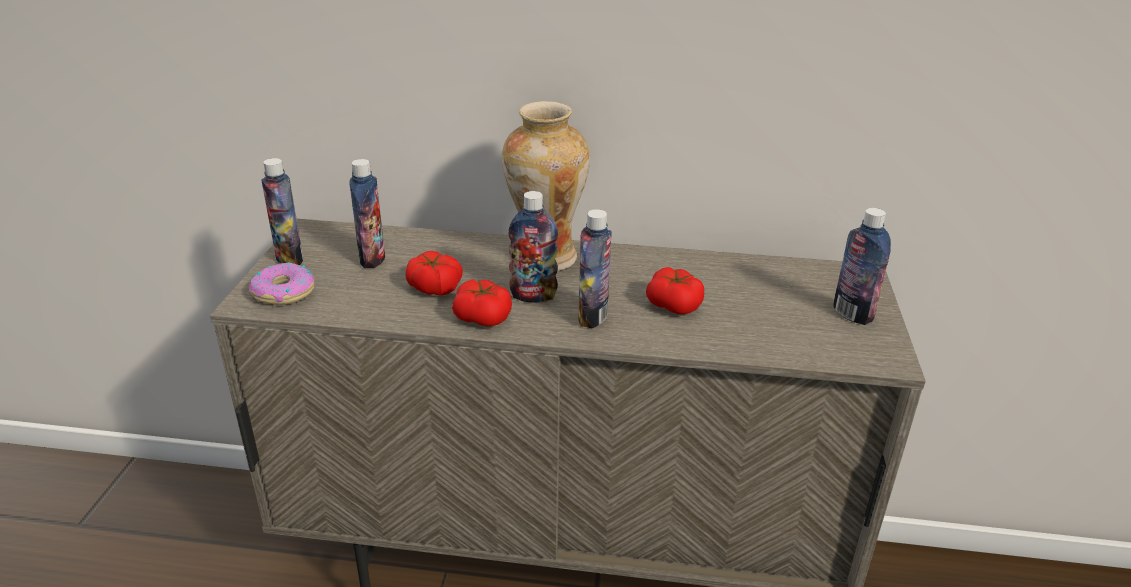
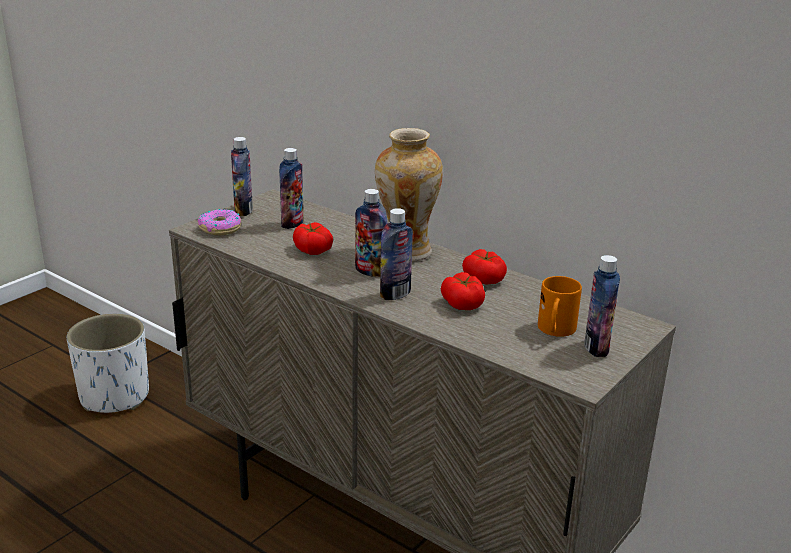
camera: 30 degrees right, 5 degrees down
(97, 548) = (115, 396): none -> white planter
(482, 317) = (323, 274): tomato -> tomato (484, 278)
(796, 307) = (555, 331): none -> orange mug

